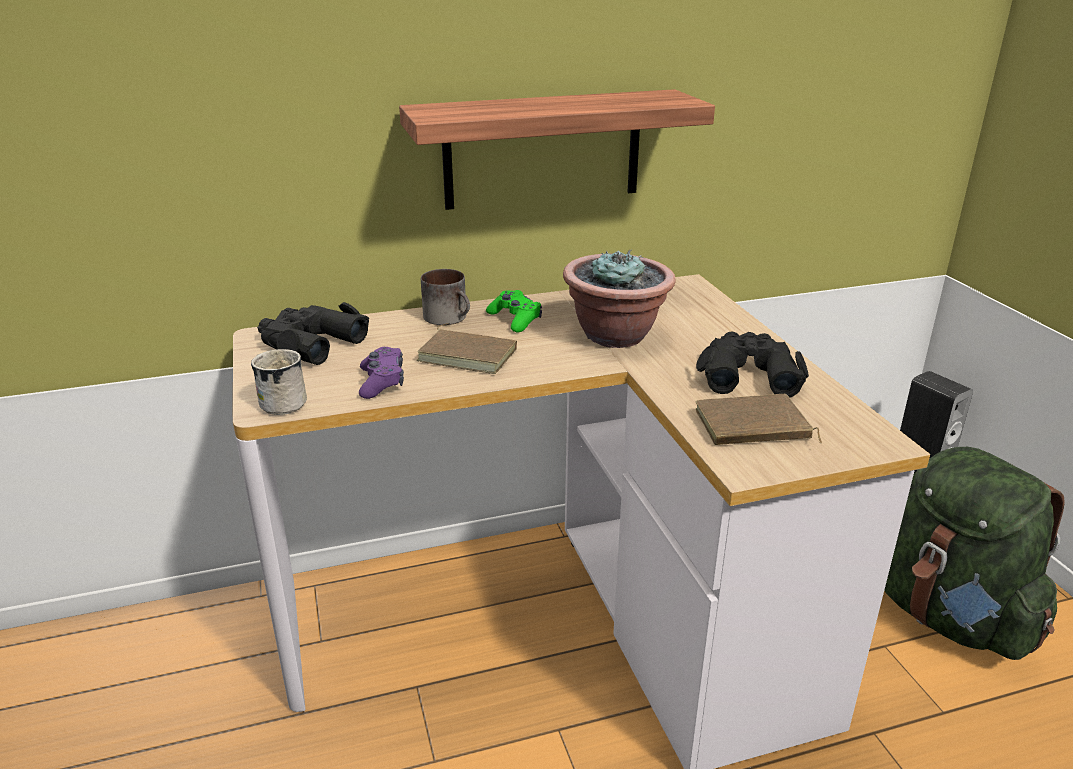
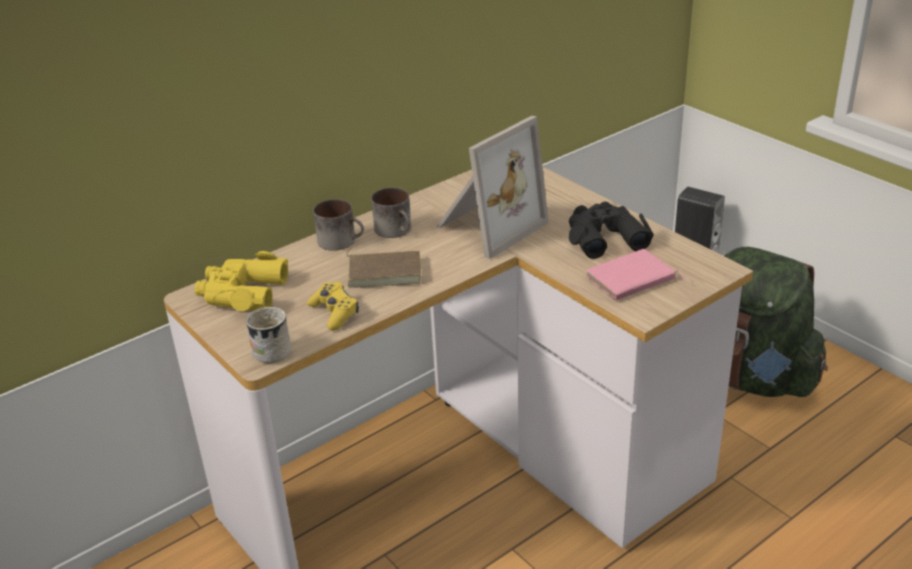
camera: 20 degrees left, 5 degrees up
(309, 343) = (242, 293): black binoculars -> yellow binoculars
(382, 382) = (334, 313): purple game controller -> yellow game controller
(515, 319) = (397, 230): green game controller -> mug
(543, 149) = (386, 80): shelf -> none
(616, 335) = (487, 226): potted plant -> picture frame
(752, 427) = (632, 280): brown book -> pink book

